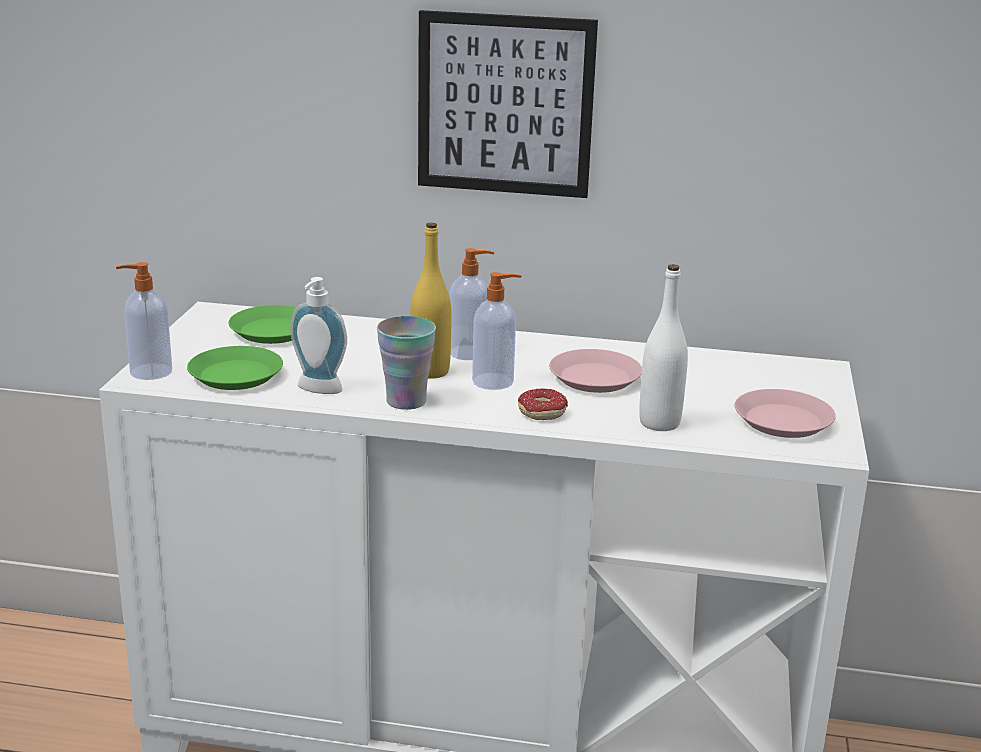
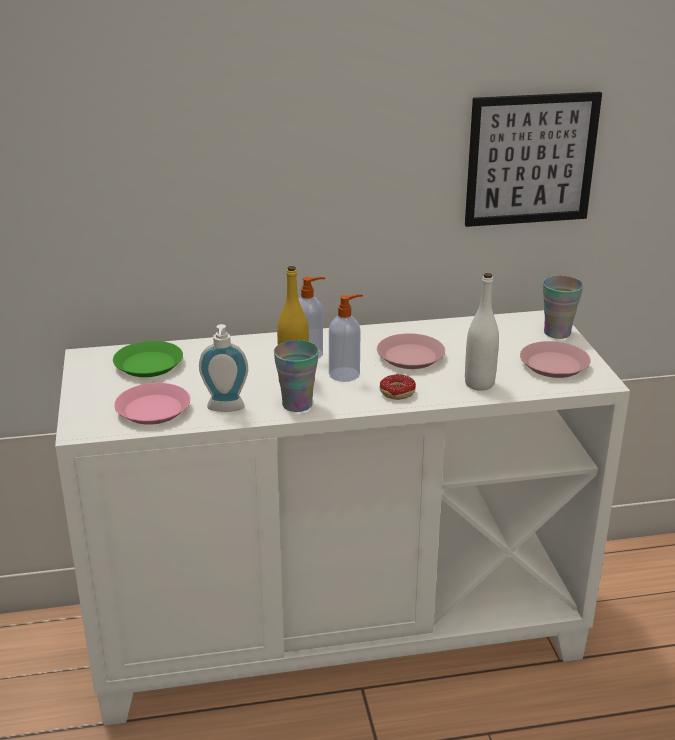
camera: 20 degrees left, 5 degrees up
(149, 372) = (83, 421): soap dispenser -> none
(235, 375) = (153, 410): green plate -> pink plate
(505, 104) = (306, 161): picture -> picture (531, 159)
(820, 387) = (557, 333): none -> cup

